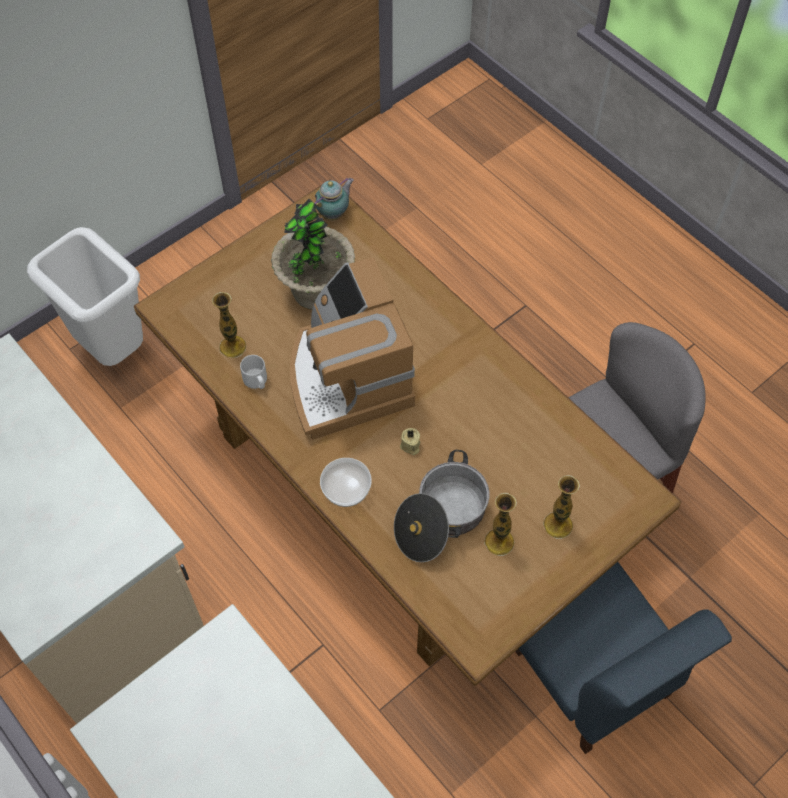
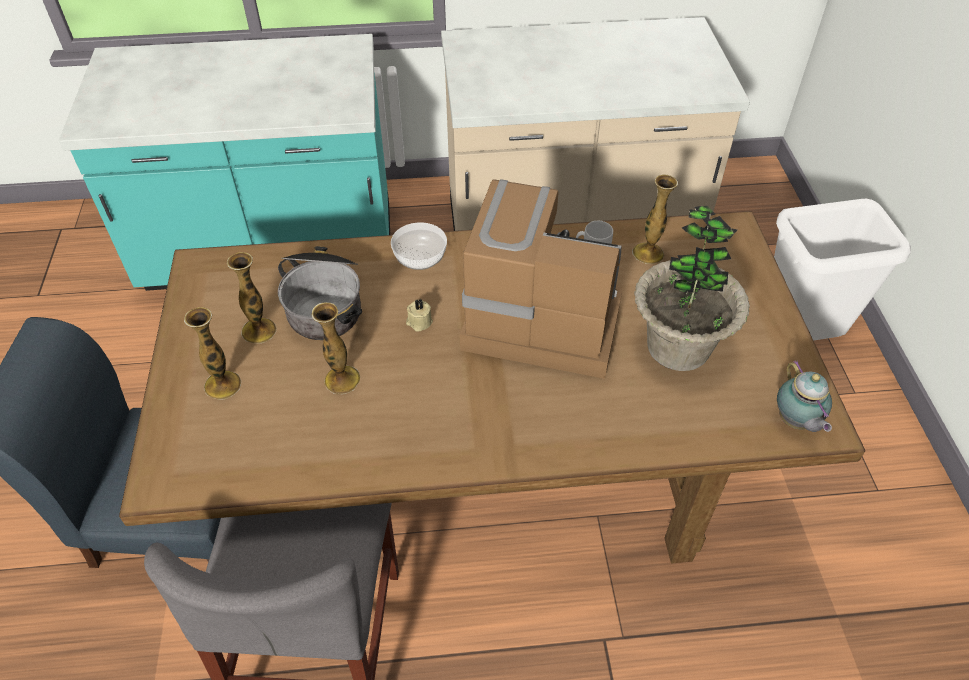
camera: 125 degrees right, 10 degrees down
(494, 457) = (342, 379): none -> vase

